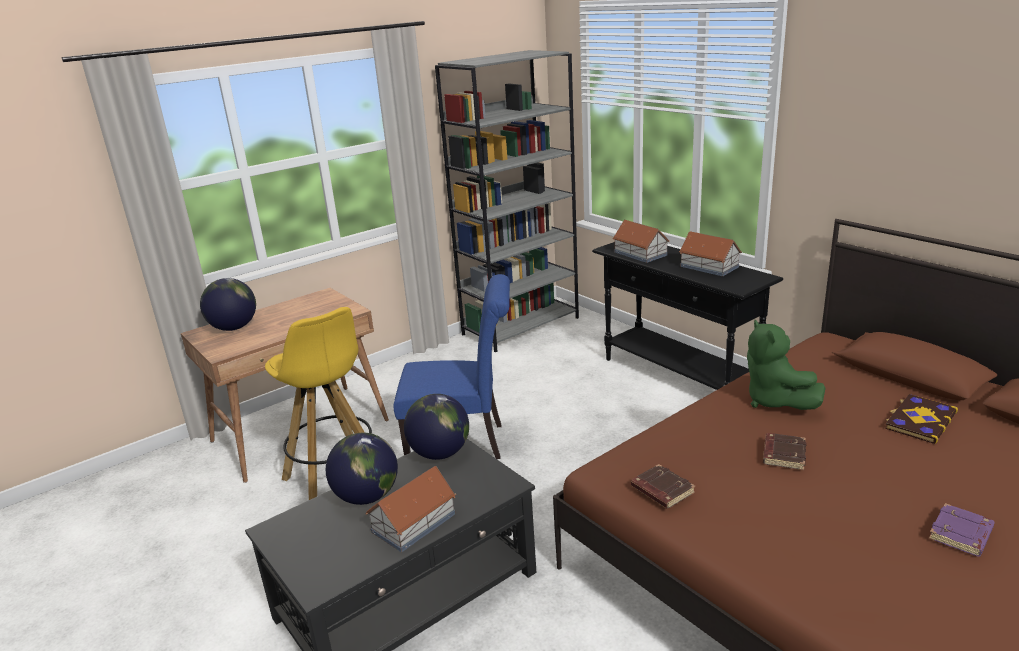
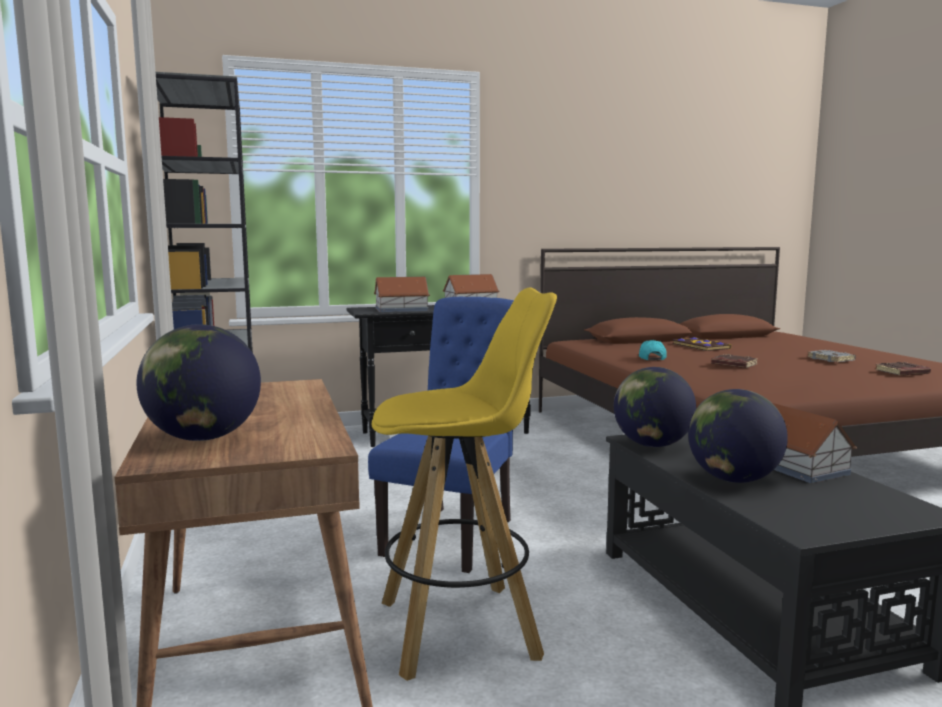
camera: 70 degrees left, 15 degrees down
(661, 490) = (774, 388): brown book -> brown book (902, 373)
(774, 401) = (651, 358): green plush toy -> turquoise cap
(961, 535) = (831, 359): purple book -> grey book

